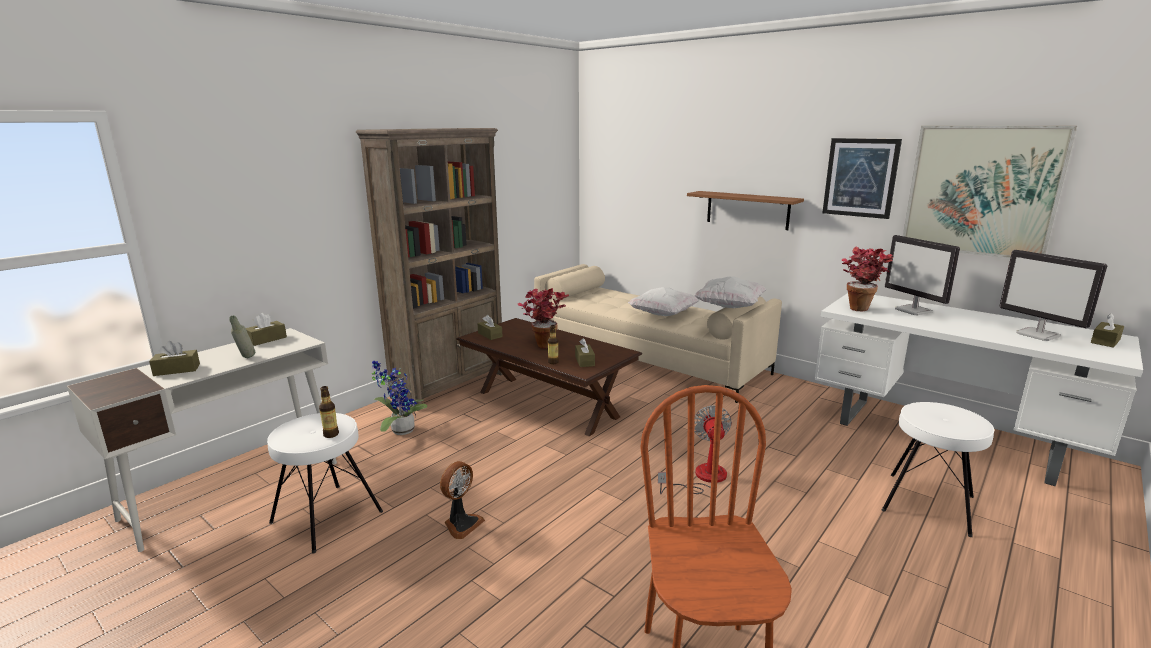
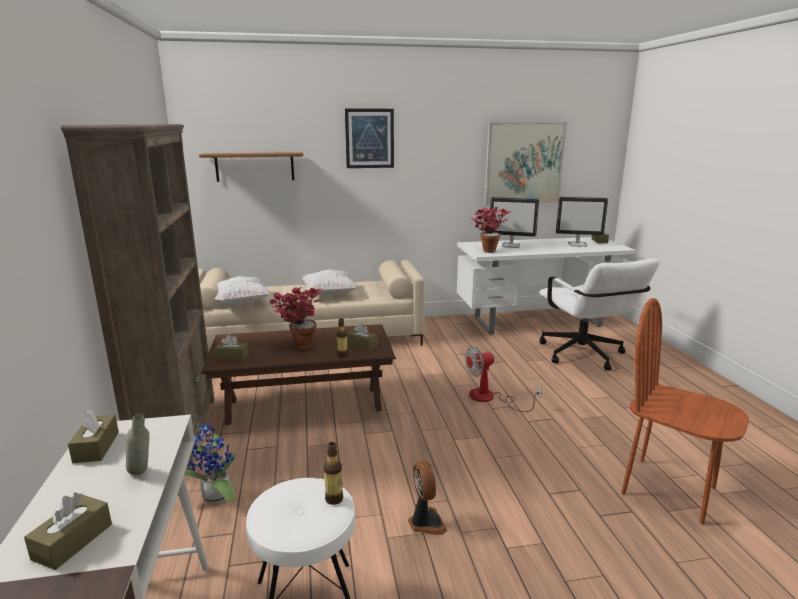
camera: 50 degrees left, 0 degrees up
(702, 478) = (490, 398): fan -> fan turned 60 degrees counterclockwise
(729, 307) = (395, 272): white pillow -> white pillow (241, 302)
(747, 210) = (370, 192): brown shelf -> brown shelf (255, 166)
(860, 177) = (453, 160): picture -> picture (369, 138)
(927, 503) = (585, 356): white stool -> white office chair

